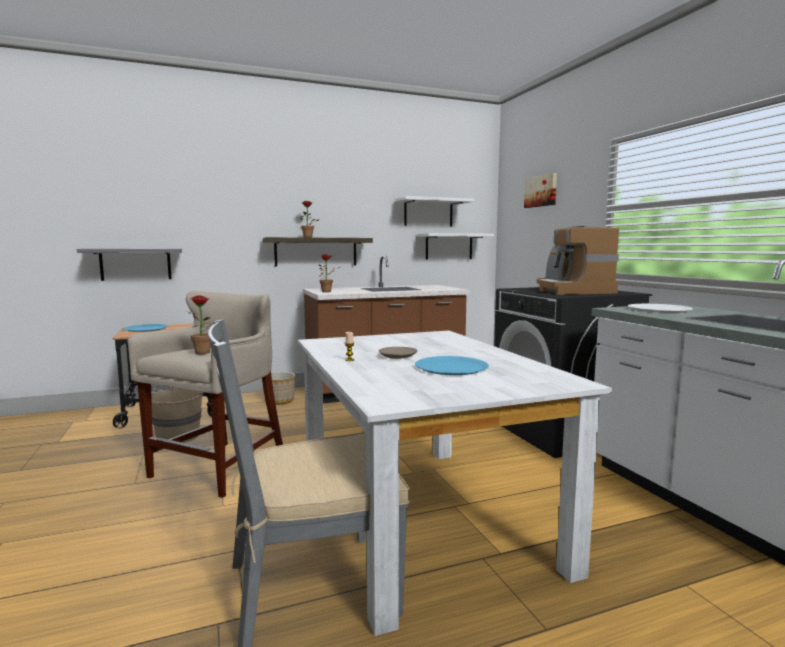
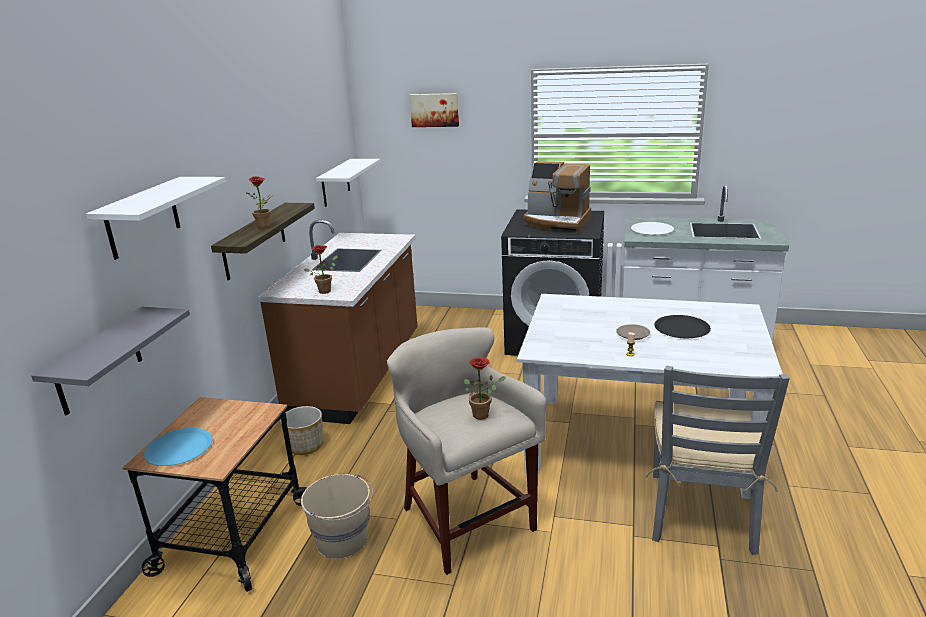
camera: 55 degrees left, 15 degrees up
(428, 213) = (318, 148): white shelf -> white shelf (142, 218)
(451, 367) = (681, 328): blue plate -> black plate

